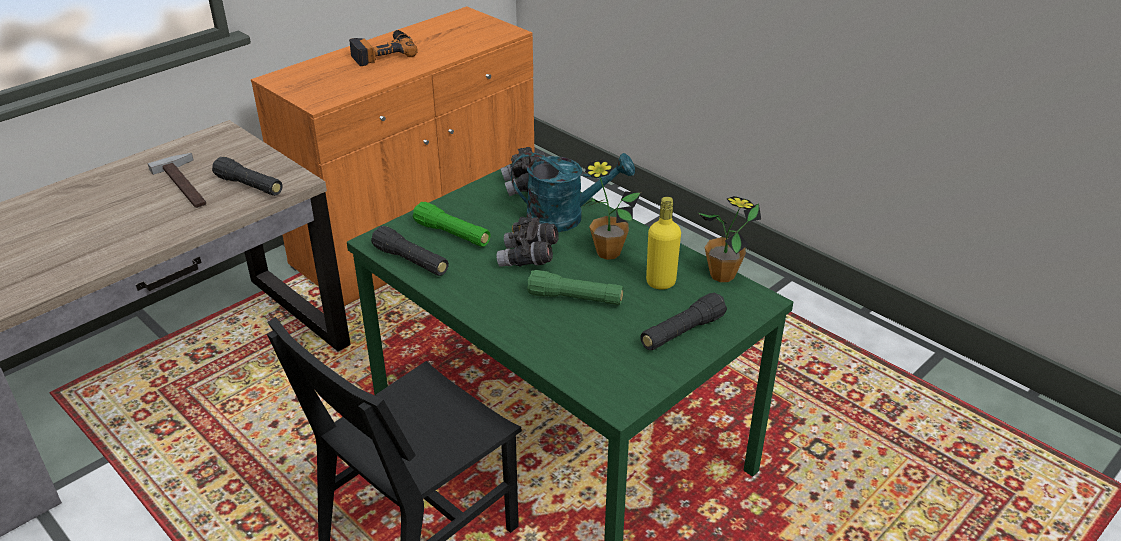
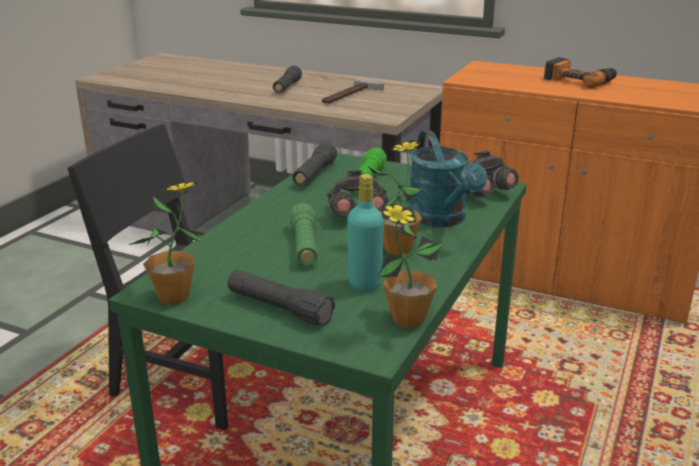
camera: 70 degrees right, 10 degrees down
(250, 186) = (365, 109): black flashlight -> black flashlight (287, 88)
(637, 388) = (174, 297): none -> potted plant
(660, 282) = (364, 284): yellow bottle -> turquoise bottle

